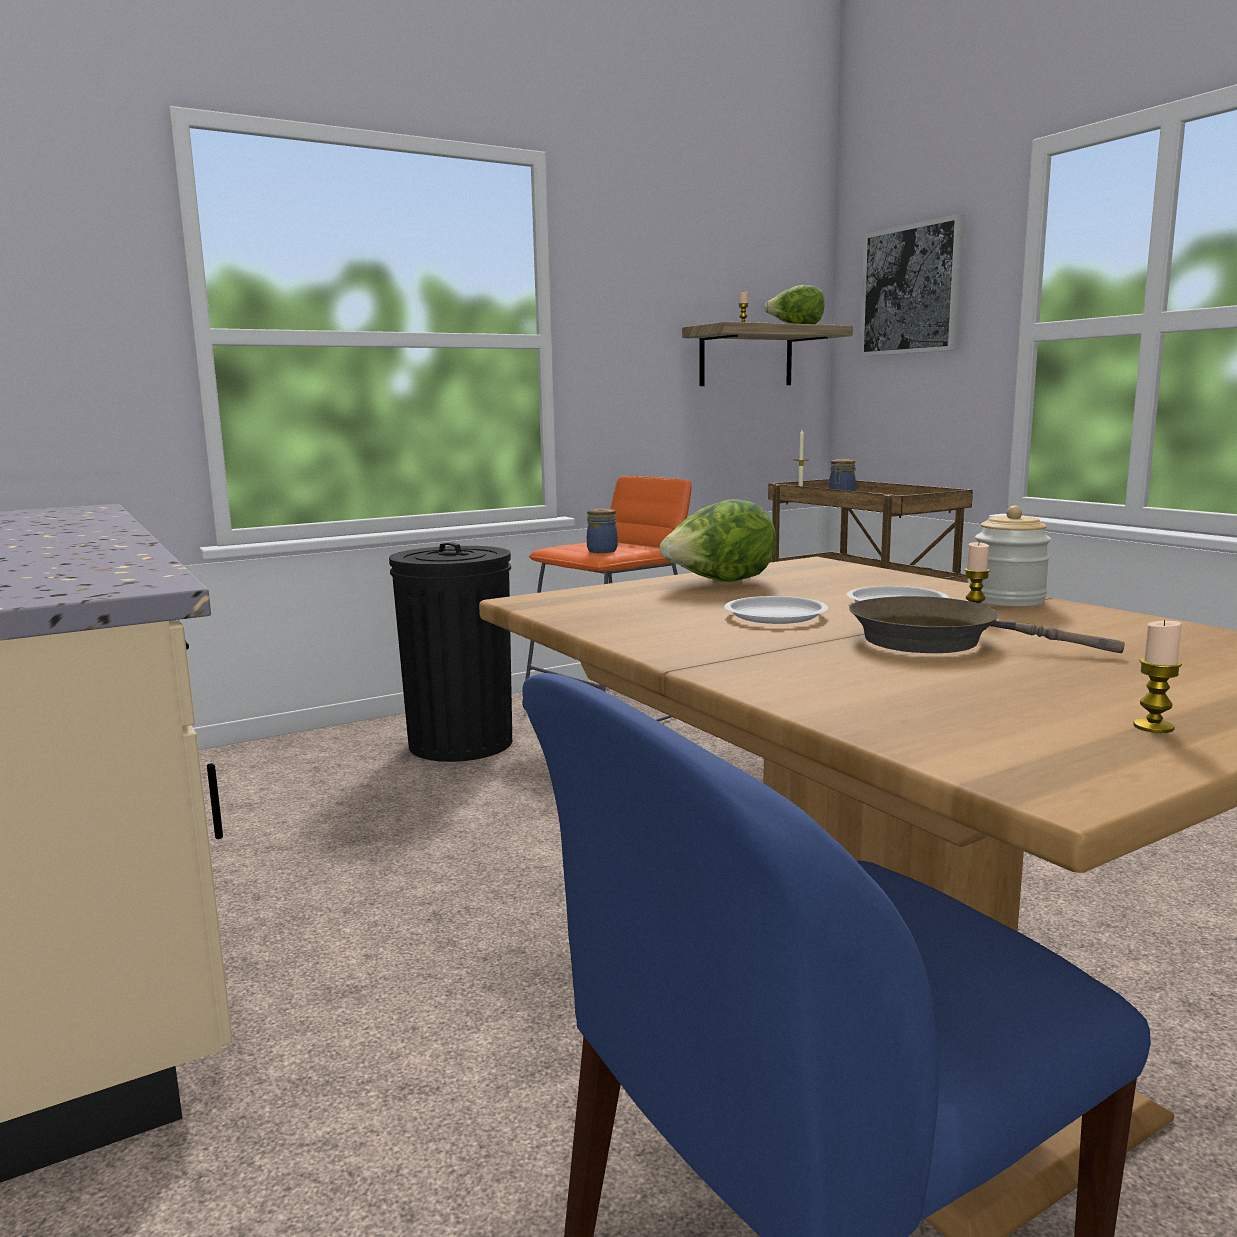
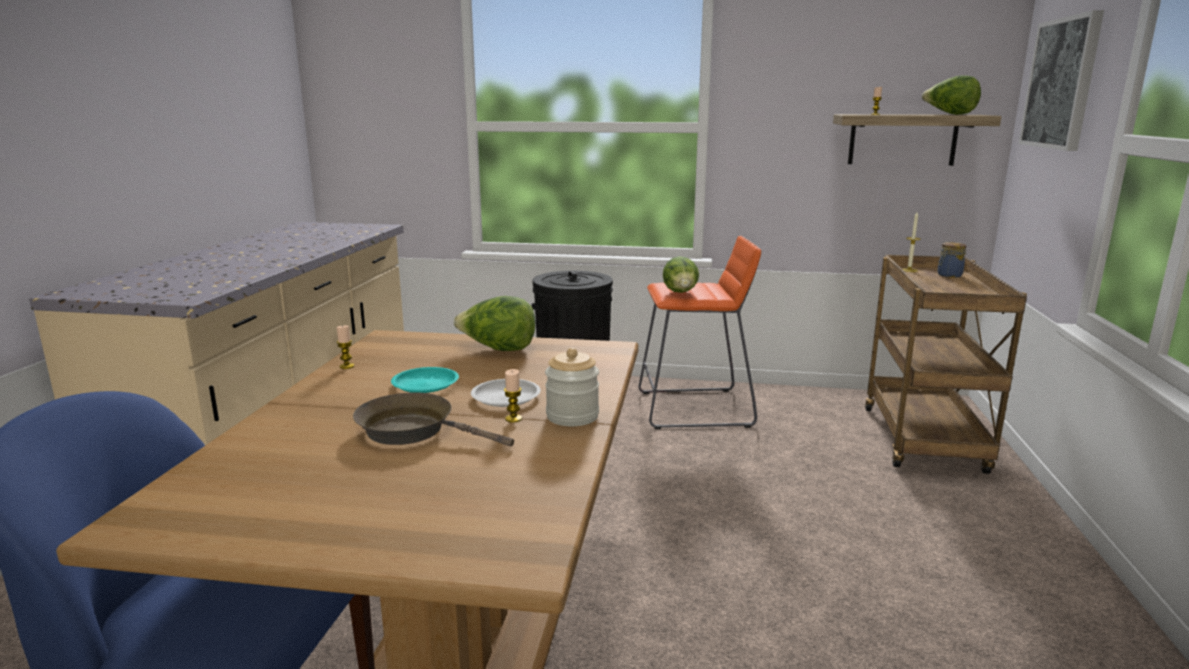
camera: 40 degrees right, 5 degrees up
(603, 551) = (680, 293): jar -> lettuce
(775, 616) = (425, 384): white plate -> turquoise plate
(936, 641) = (413, 430): brown frying pan -> brown frying pan turned 45 degrees counterclockwise
(1153, 727) = (265, 522): candle -> candle (347, 366)

